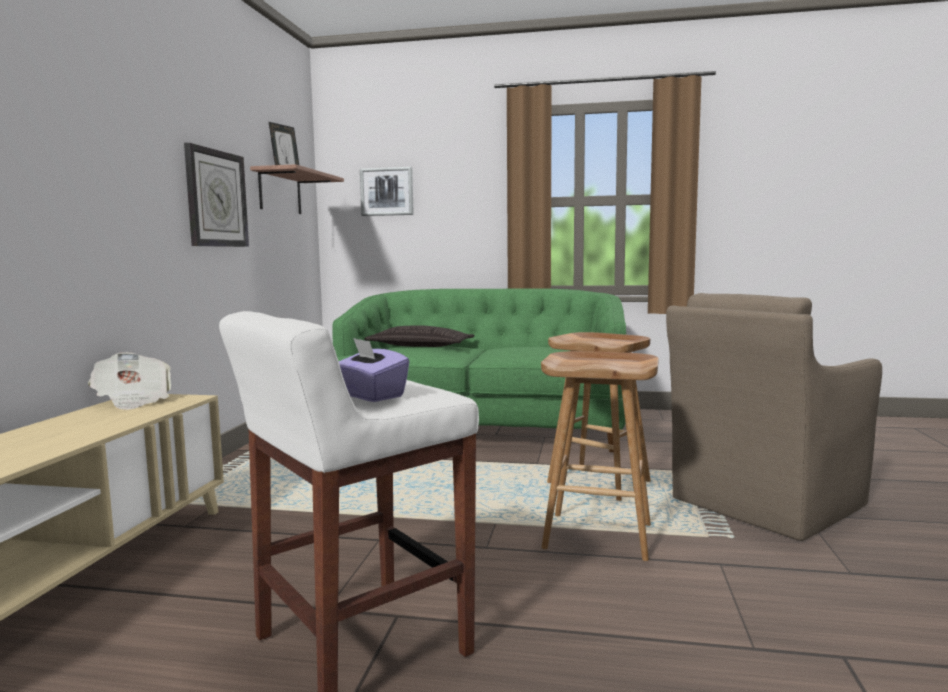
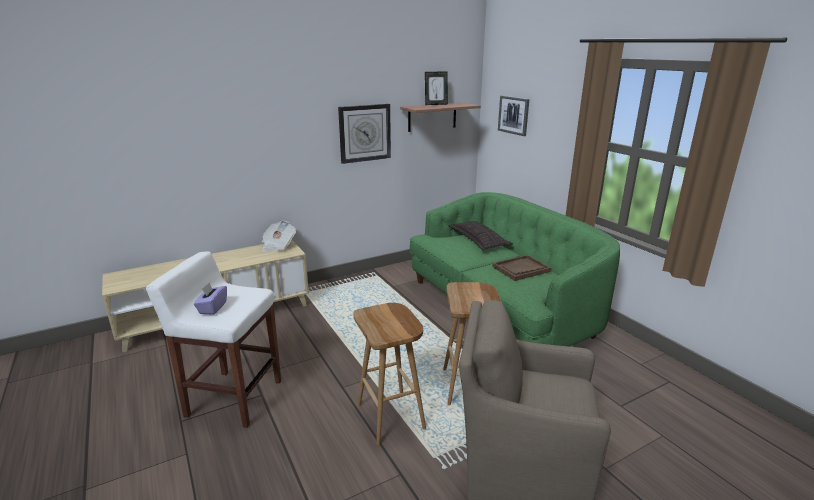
camera: 50 degrees right, 15 degrees up
(526, 347) = (521, 269): none -> brown tray

